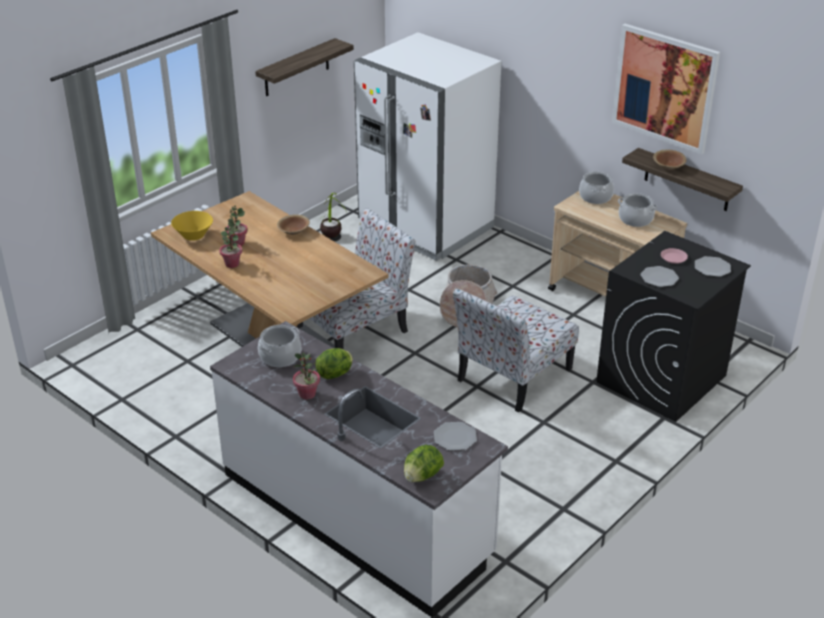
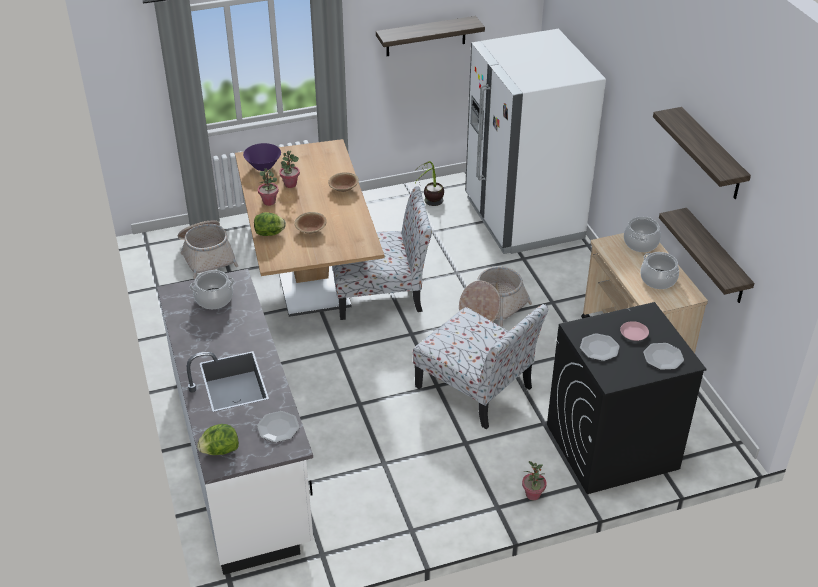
camera: 30 degrees right, 5 degrees up
(148, 353) = (207, 255): none -> basket
(193, 236) = (263, 166): yellow bowl -> purple bowl
(307, 394) = (203, 340): potted plant -> potted plant (533, 495)
(335, 374) = (240, 331): lettuce -> lettuce (270, 233)
(512, 376) = (476, 389): chair -> chair turned 120 degrees counterclockwise
(664, 88) = (711, 155): picture -> shelf
(668, 166) = (696, 237): brown bowl -> brown bowl (311, 229)

